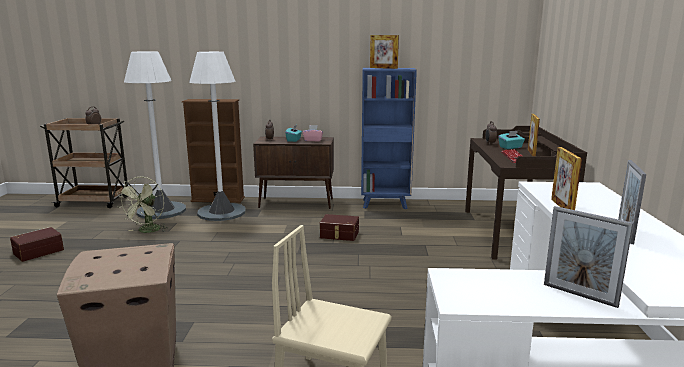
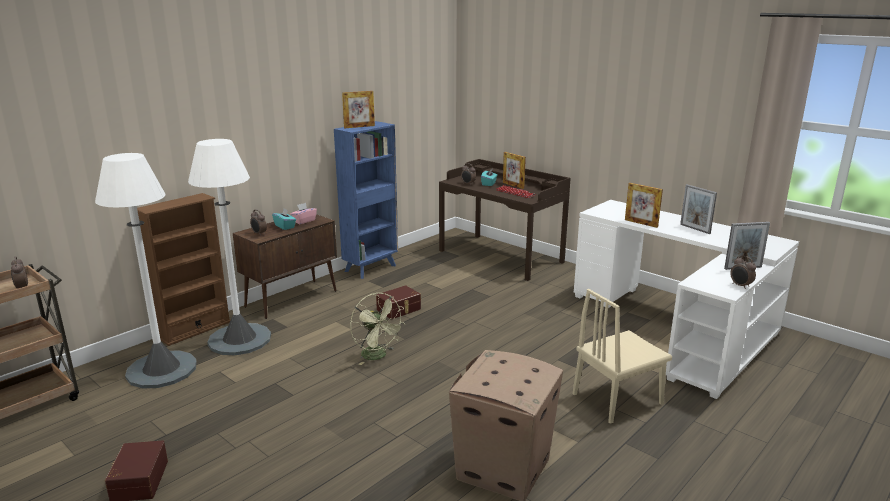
camera: 50 degrees left, 5 degrees up
(147, 231) = (212, 394): green fan -> green fan (378, 356)
(503, 306) = (740, 286): none -> alarm clock

